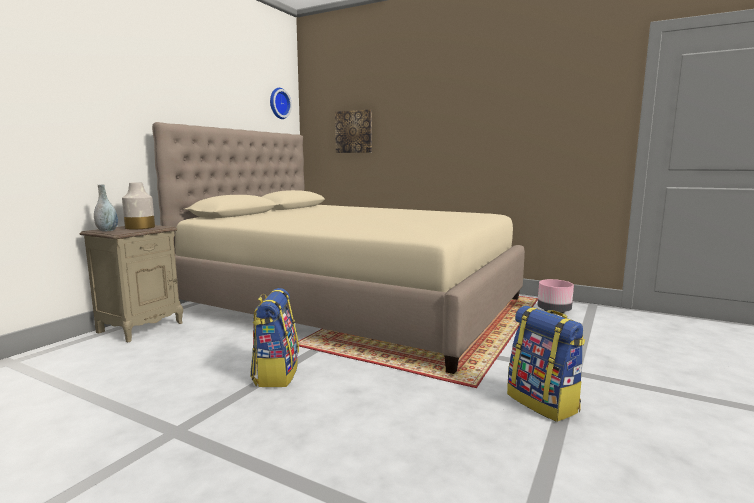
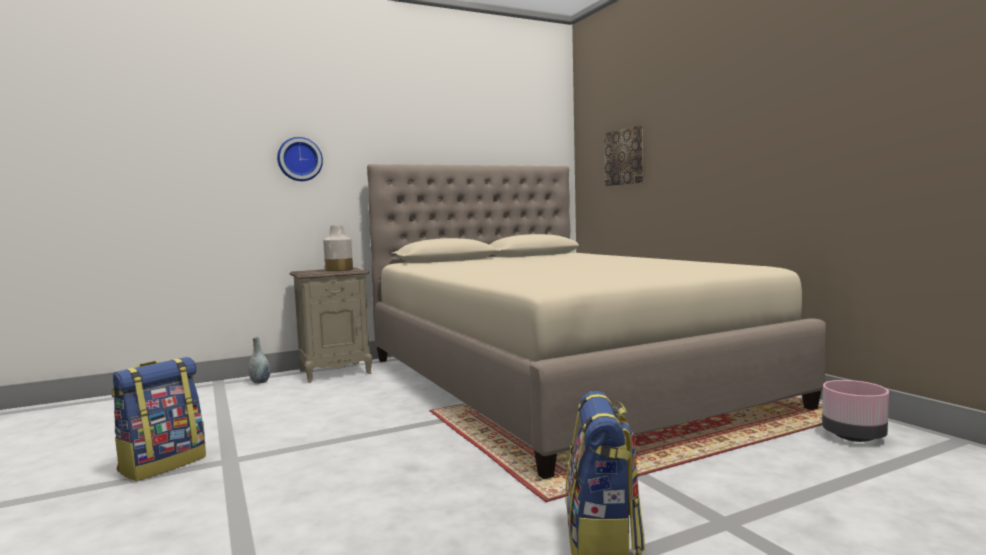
camera: 35 degrees right, 5 degrees down
(107, 230) = (307, 271): grey vase -> grey vase (260, 382)
(275, 374) = (370, 434): backpack -> backpack (163, 464)
(278, 103) = (540, 131): wall clock -> wall clock (299, 159)

